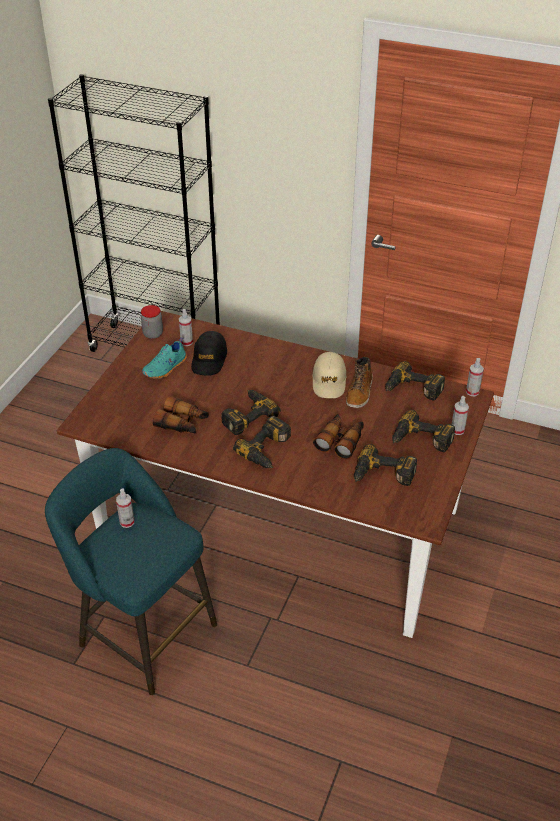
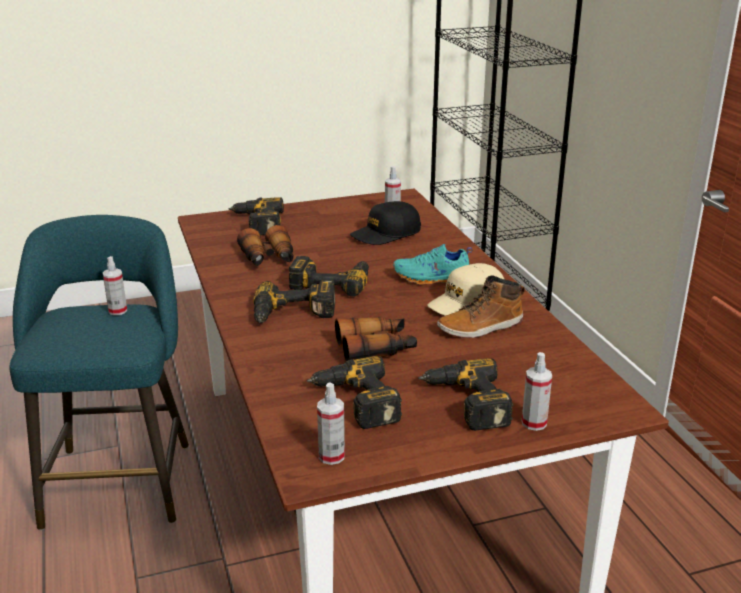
camera: 50 degrees right, 15 degrees down
(153, 334) = (376, 199): jar -> none
(166, 368) = (337, 222): turquoise shoe -> turquoise shoe (432, 279)
(412, 390) = (551, 358): power drill -> power drill (256, 223)
(472, 392) = (632, 403): spray bottle -> spray bottle (331, 456)

